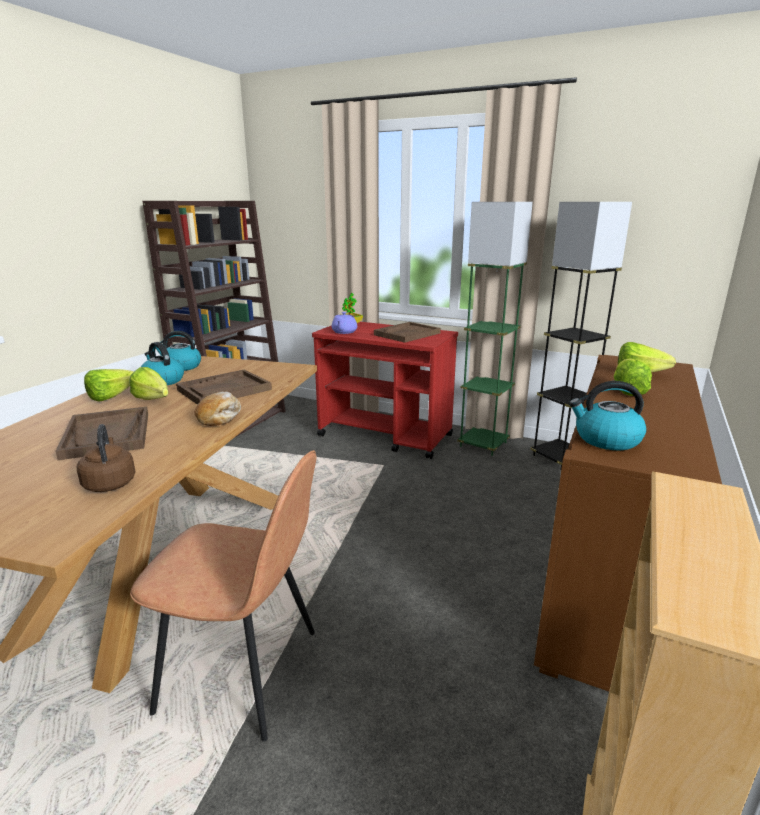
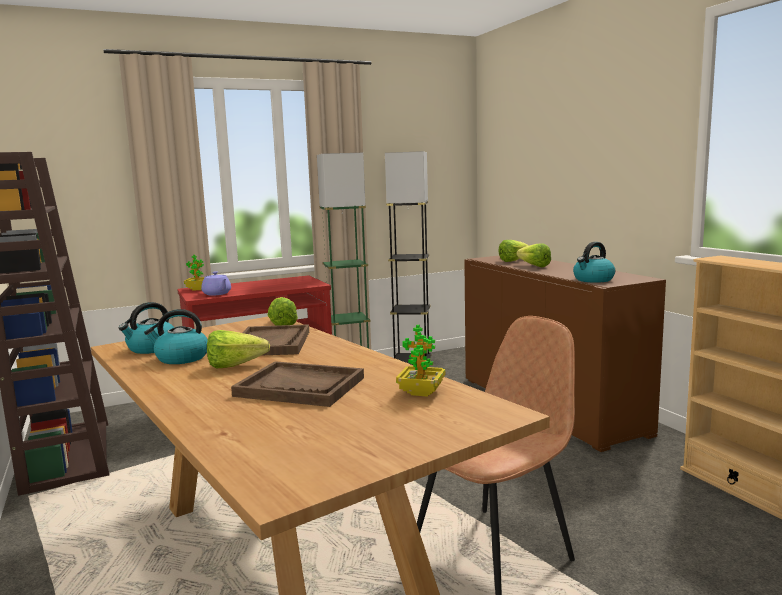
camera: 50 degrees left, 10 degrees down
(110, 483) = (421, 392): brown kettle -> potted plant
(116, 396) = (183, 377): lettuce -> lettuce (283, 323)
(219, 416) = (339, 351): bread -> none
(407, 334) = (277, 284): brown tray -> none

